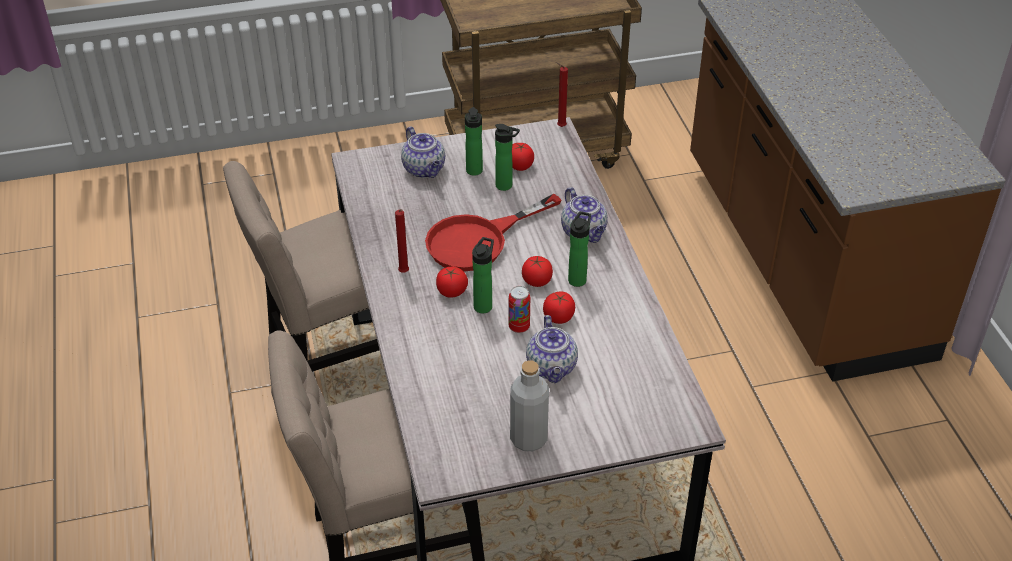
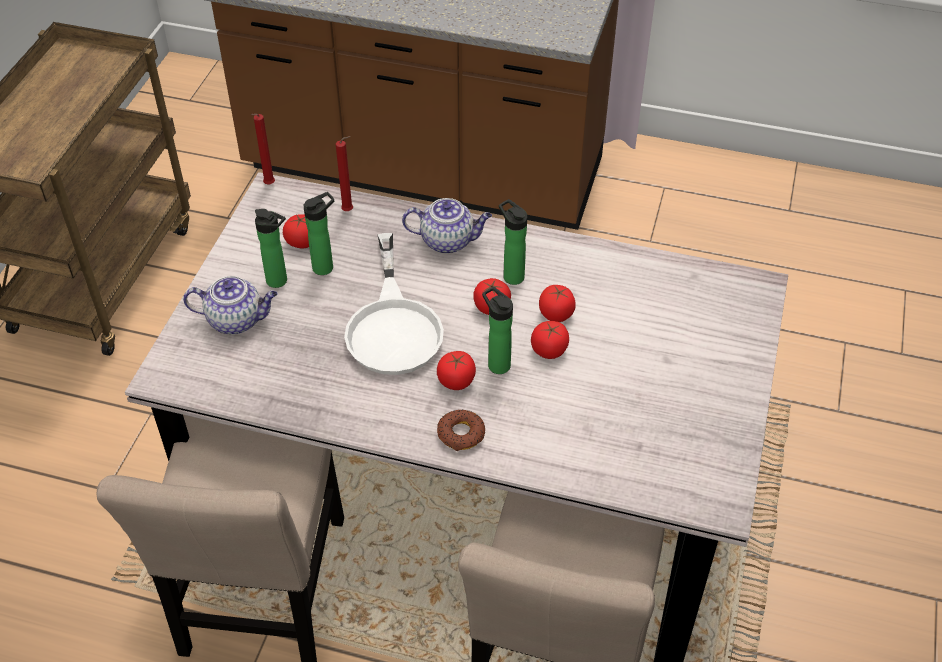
camera: 60 degrees left, 5 degrees up
(404, 273) = (396, 409): red candle -> red candle (349, 211)
(406, 313) = (461, 434): none -> donut
(478, 240) = (393, 325): red frying pan -> white frying pan
(519, 327) = (549, 350): can -> tomato
(528, 439) = (710, 411): grey bottle -> none
(552, 368) = (624, 350): teapot -> none

